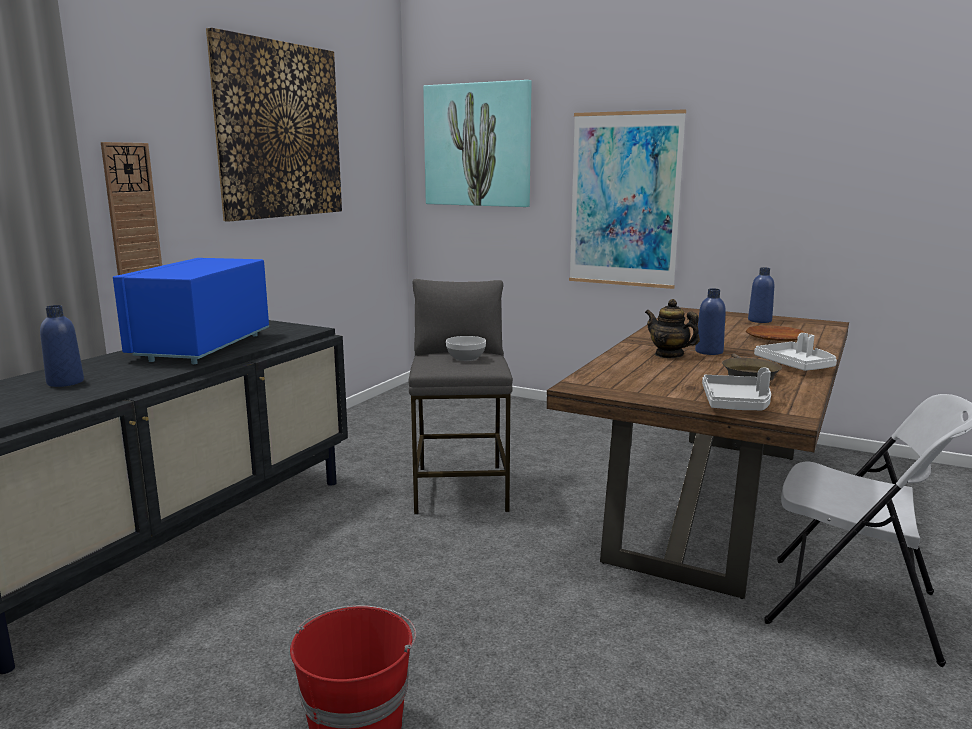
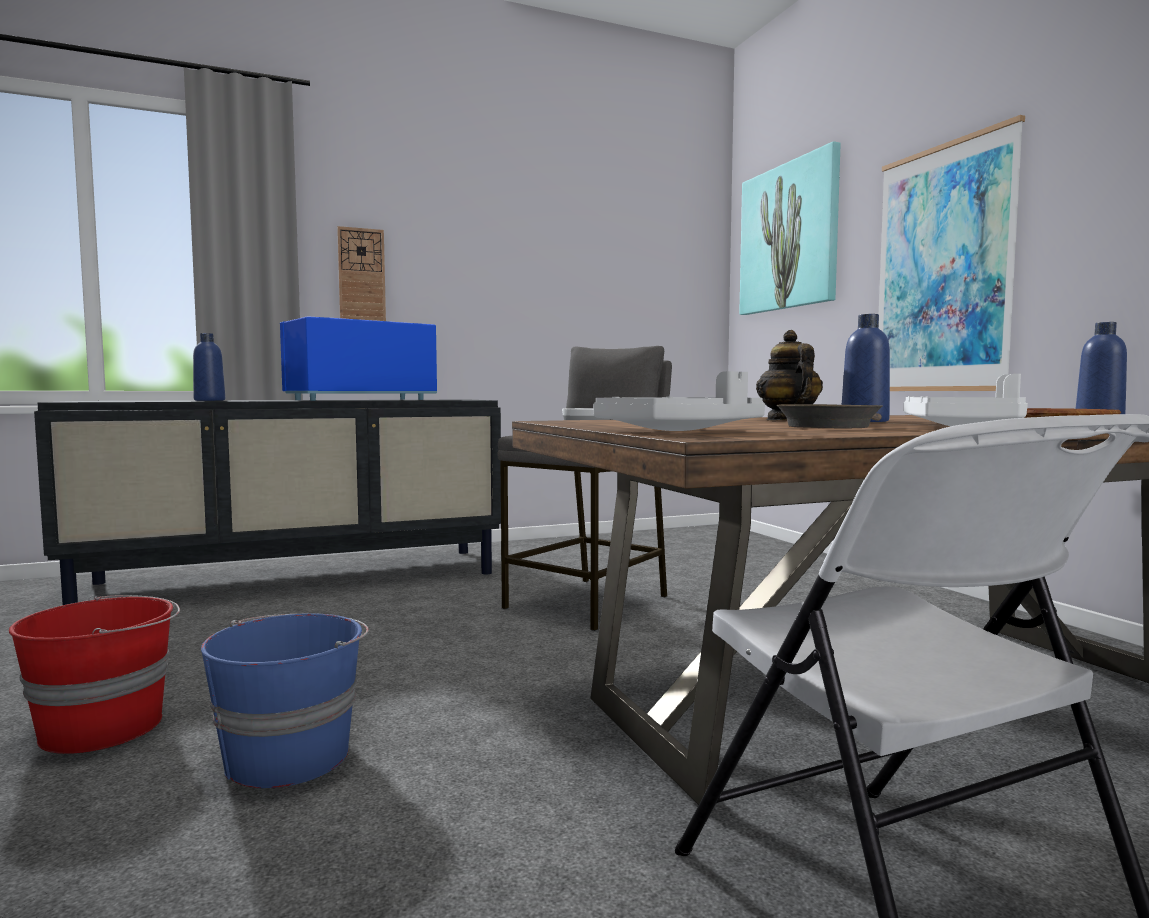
camera: 40 degrees right, 10 degrees down
(279, 130) = (543, 228): picture -> none
(523, 674) = (290, 756): none -> blue bucket

